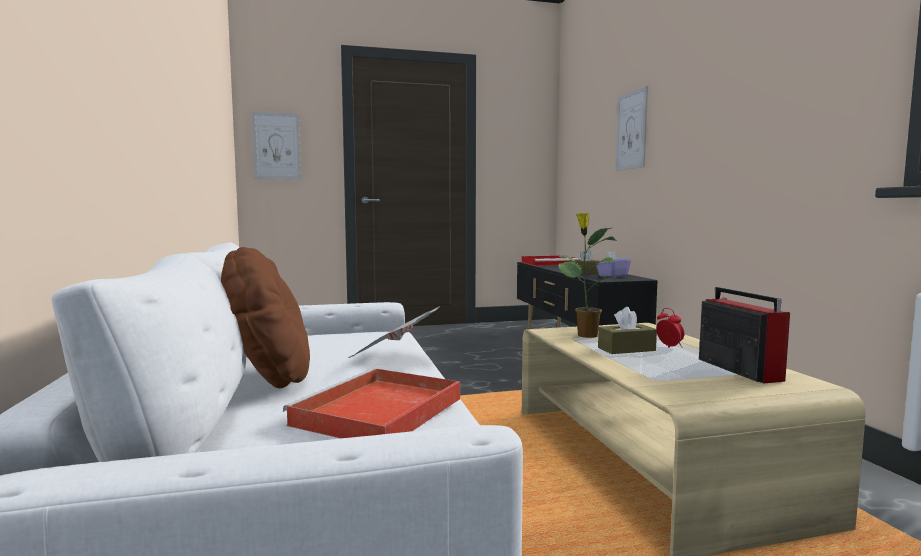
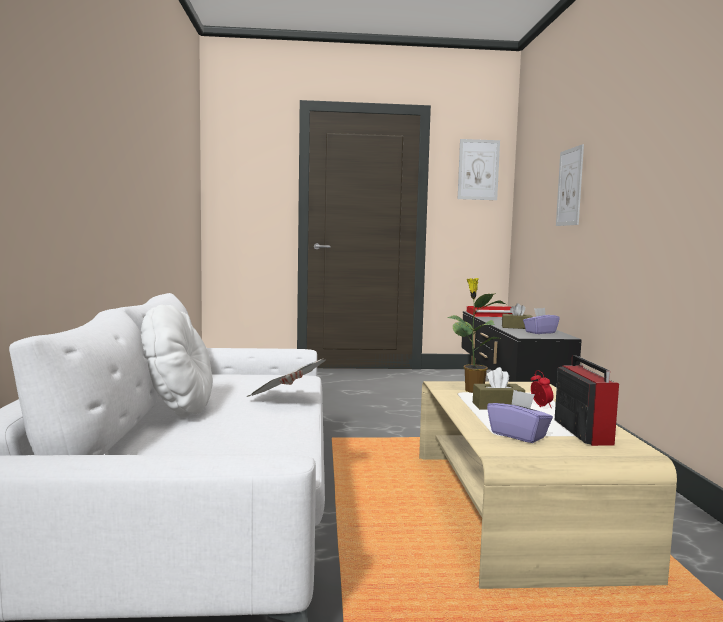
camera: 10 degrees right, 0 degrees up
(270, 381) = (179, 411): brown pillow -> white pillow
(276, 146) = (238, 195): picture -> picture (478, 169)
(377, 413) = (243, 442): red tray -> none
(679, 378) = (518, 435): none -> purple tissue box

